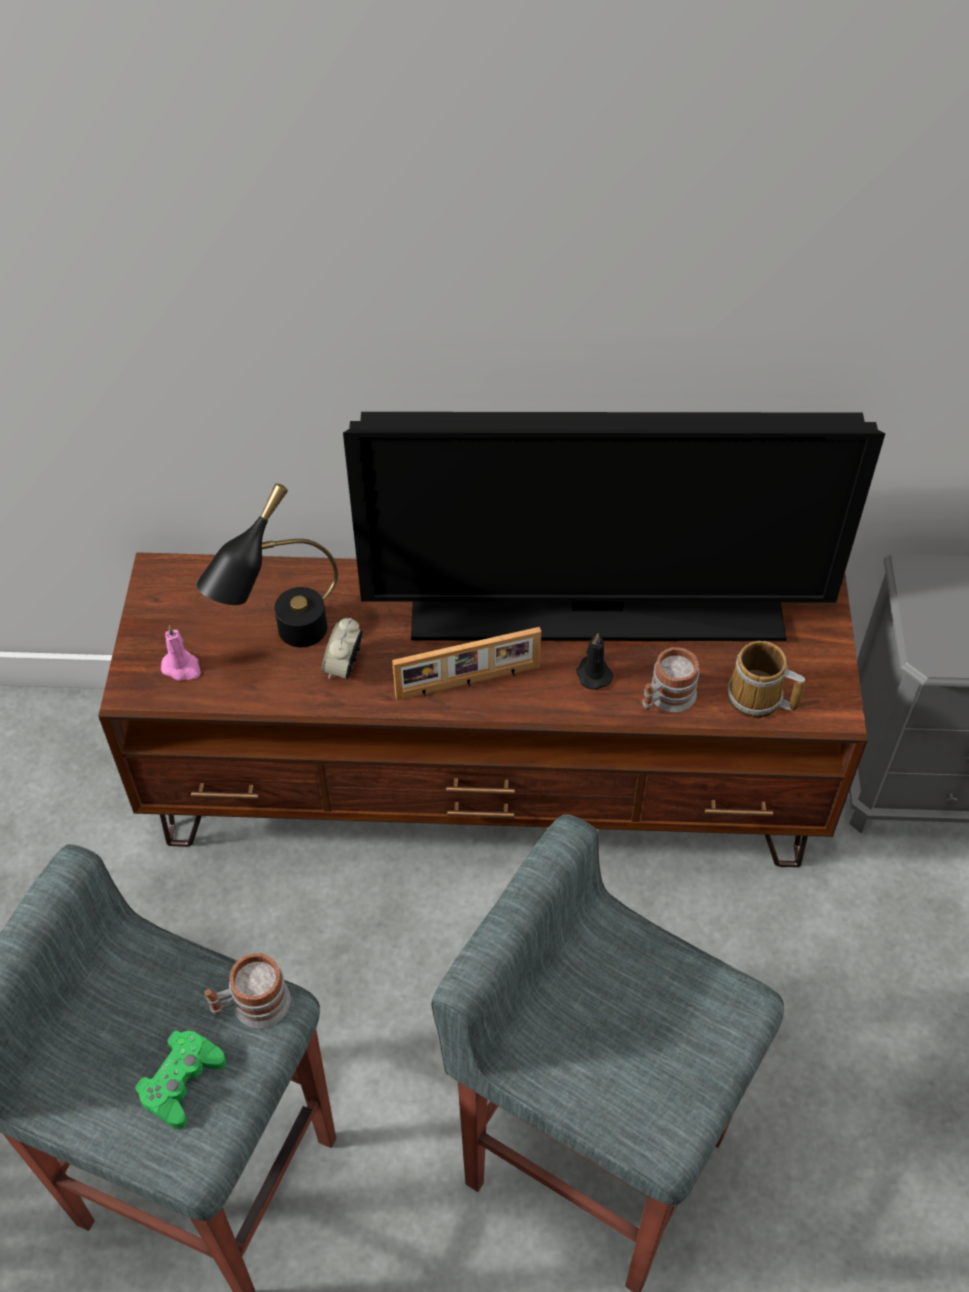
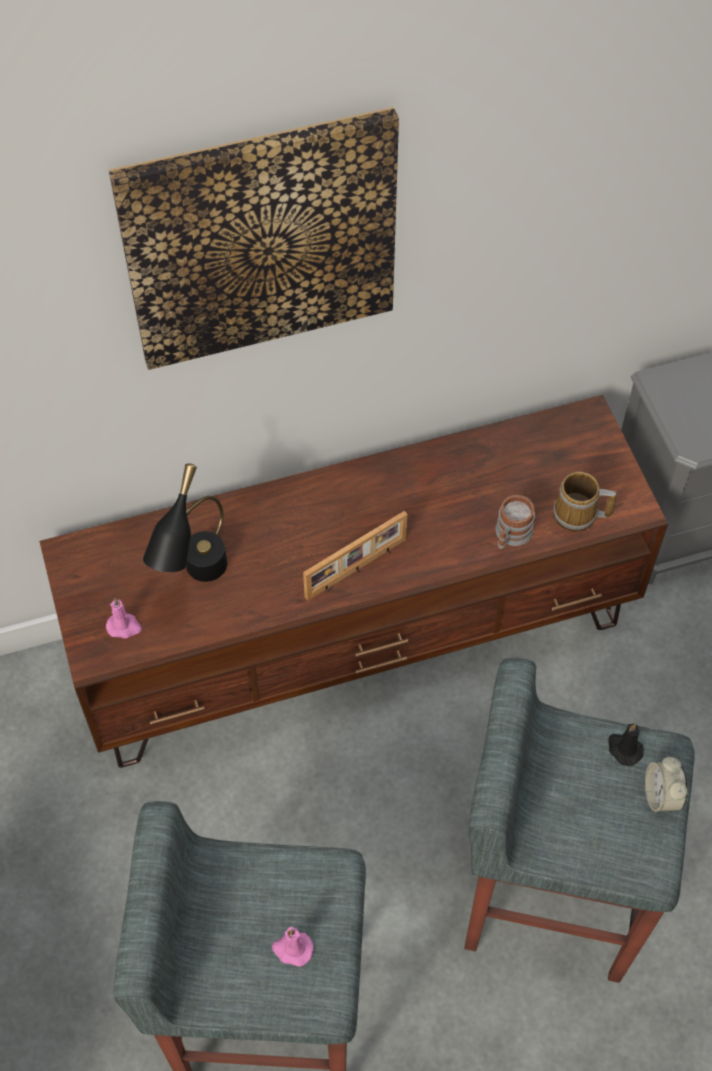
camera: 20 degrees left, 5 degrees up
(181, 1082) = (292, 949): green game controller -> pink candle
(251, 1005) = (318, 874): mug -> none
(344, 667) = (254, 586): alarm clock -> alarm clock (661, 796)
(414, 229) = (261, 240): none -> picture
(593, 673) = (448, 532): black candle -> black candle (624, 749)
(598, 614) = (432, 483): television -> none

